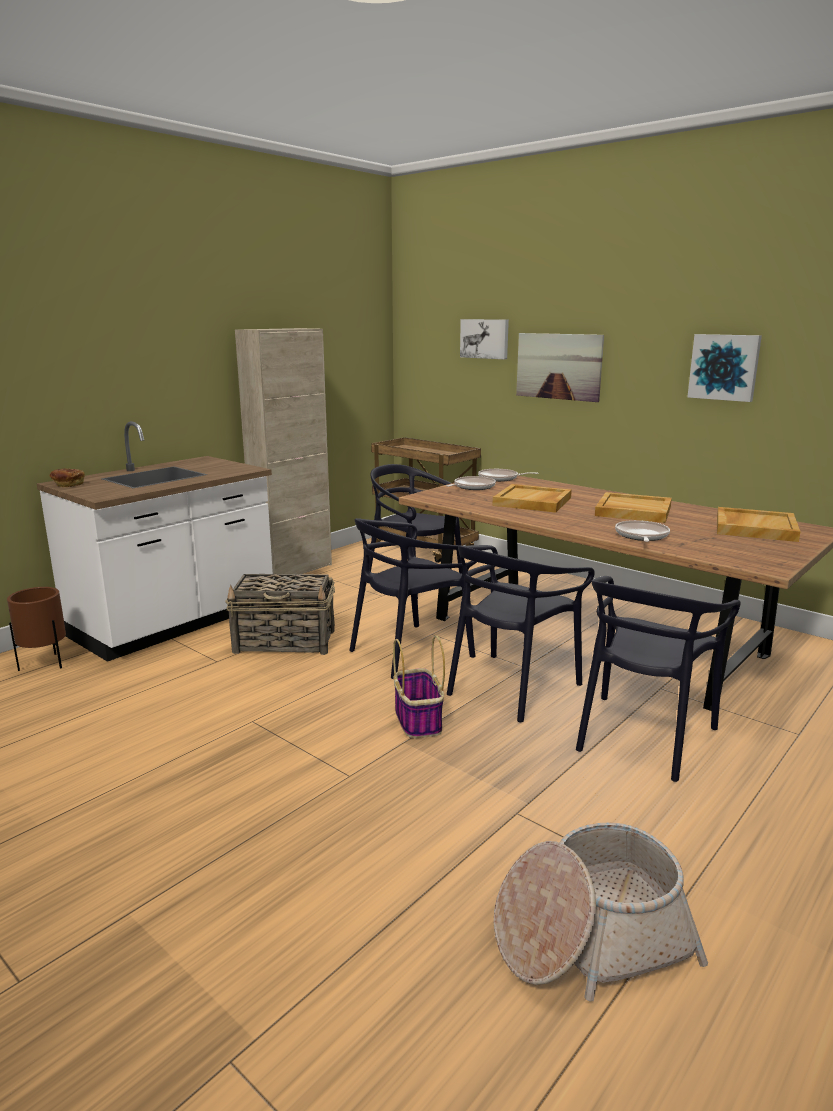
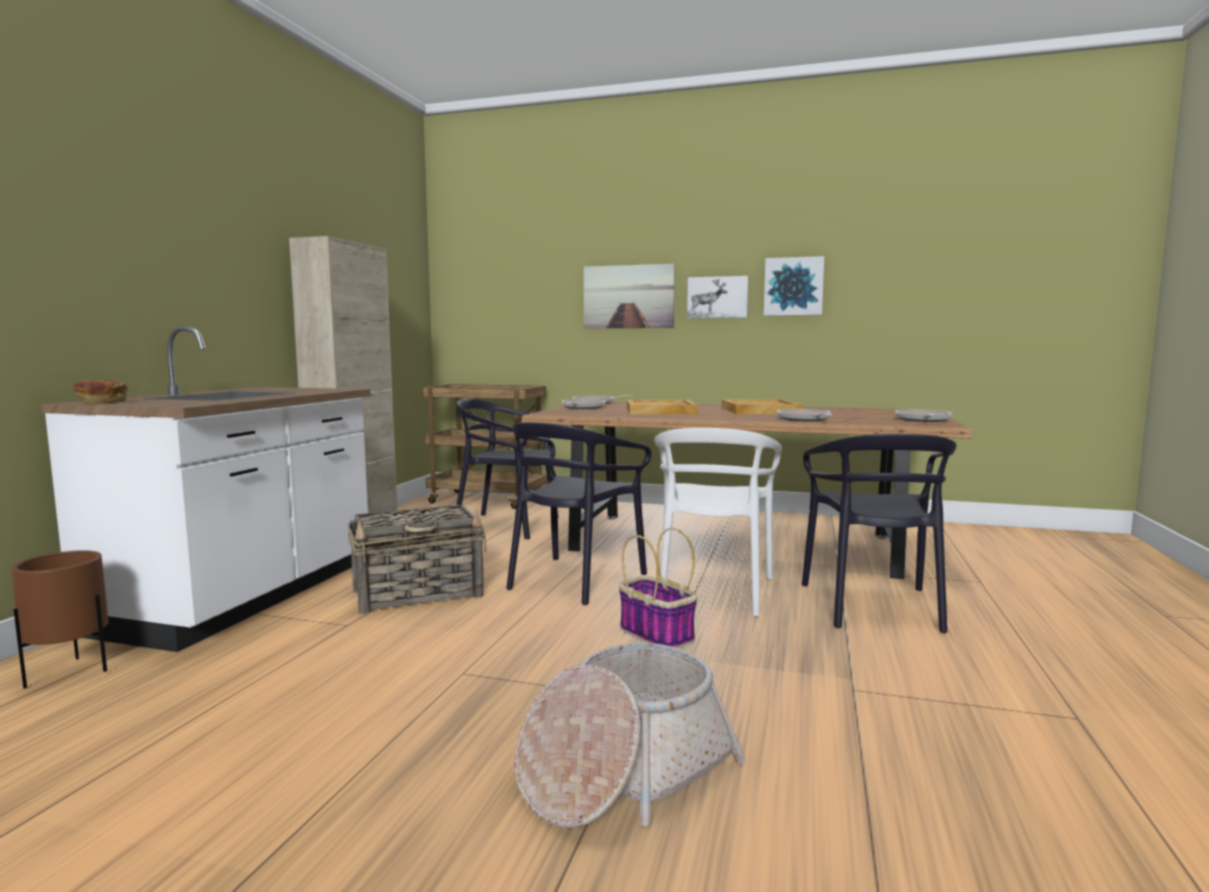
camera: 25 degrees left, 10 degrees down
(485, 338) = (544, 274): picture -> picture (717, 297)
(511, 687) = (712, 591): black chair -> white chair
(589, 937) = (1058, 775): basket -> basket (623, 771)
(754, 527) = (874, 412): beige tray -> none
(770, 553) = (922, 420): none -> frying pan

